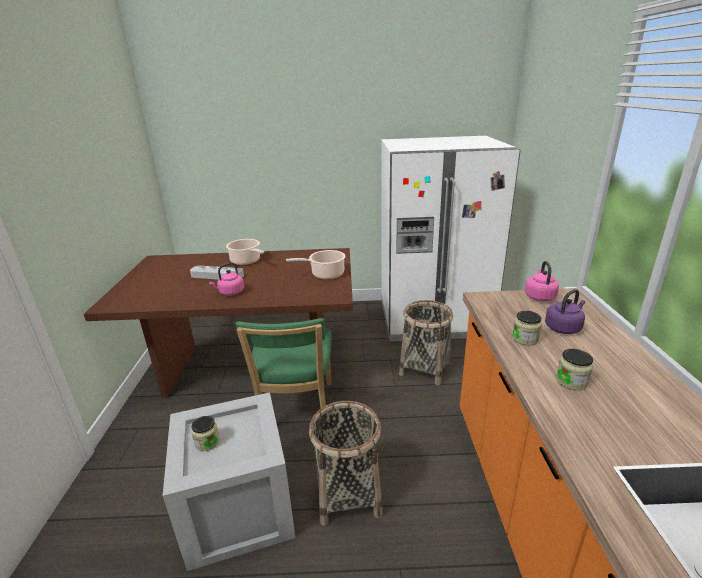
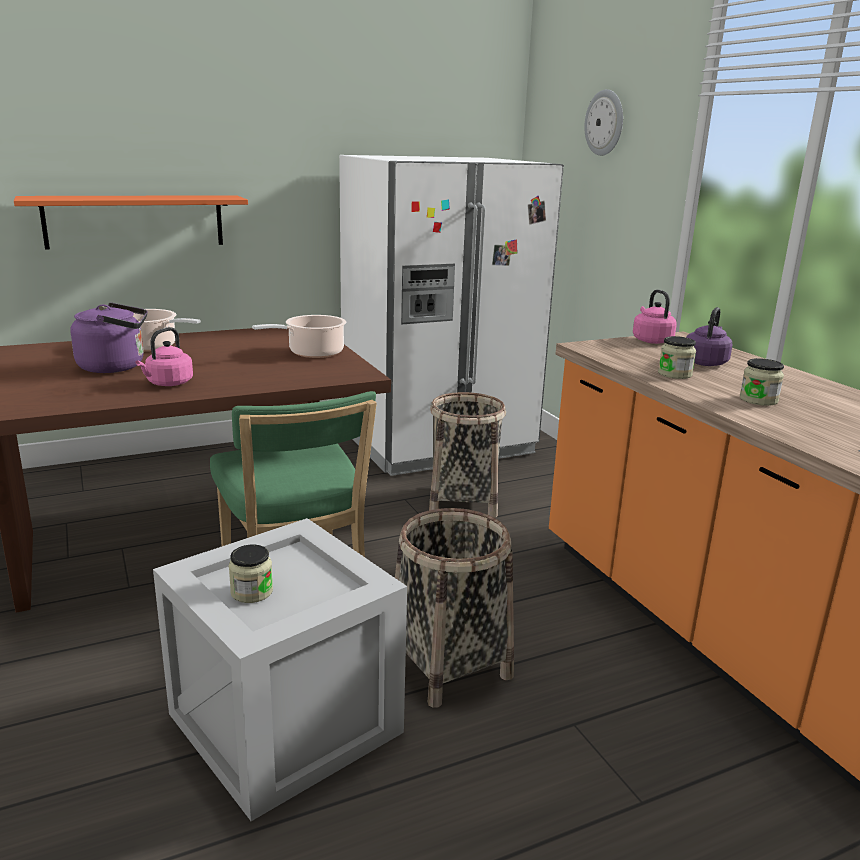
camera: 25 degrees left, 5 degrees down
(217, 276) = (116, 367): grey tray -> purple kettle
(263, 182) = (135, 221): none -> orange shelf
(558, 116) = (605, 123): none -> wall clock

